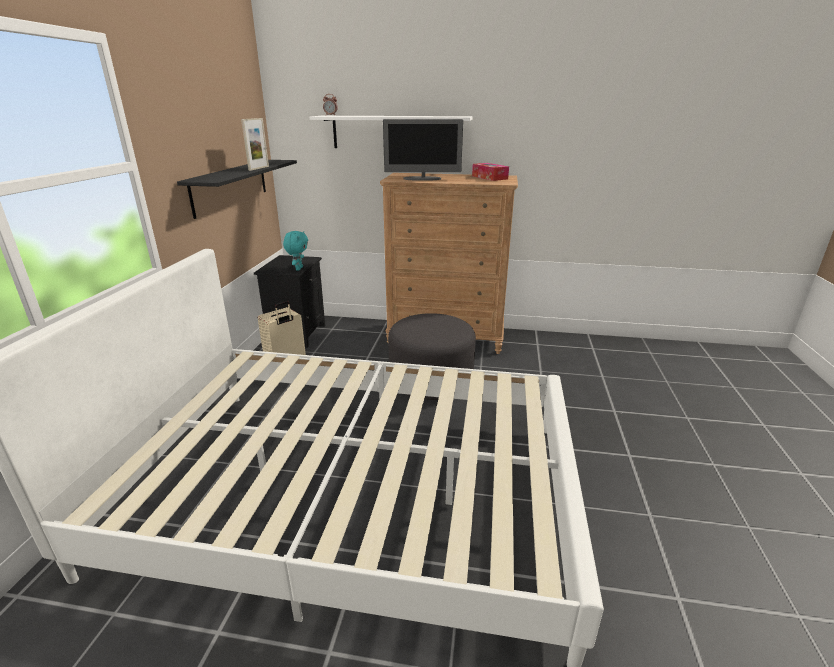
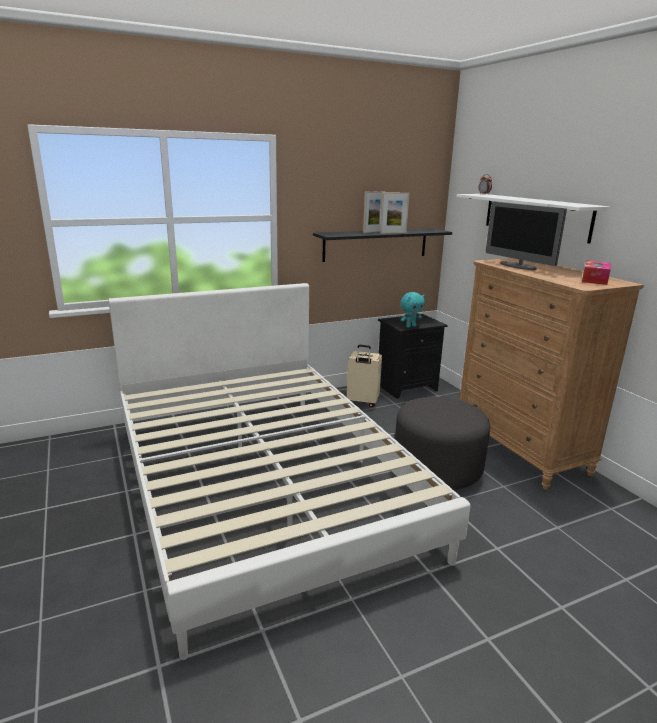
camera: 55 degrees right, 5 degrees down
(235, 170) = (373, 232): none -> picture frame

